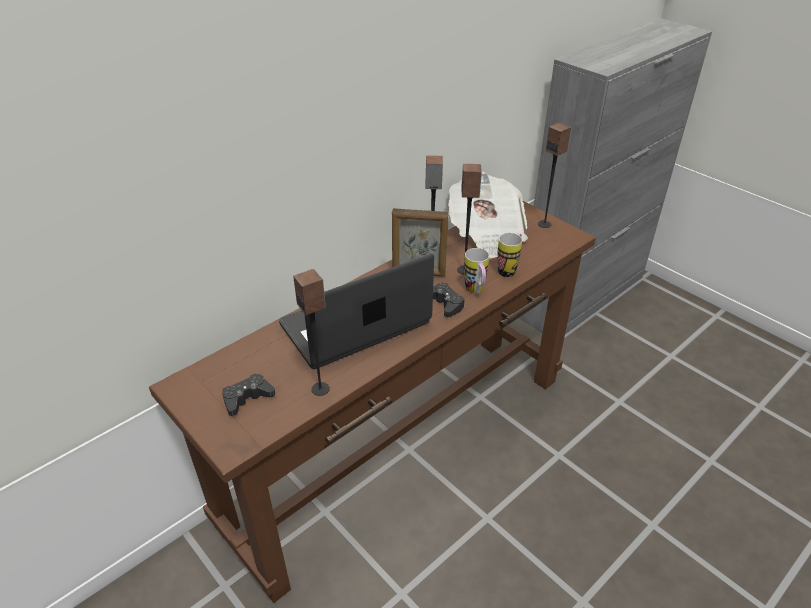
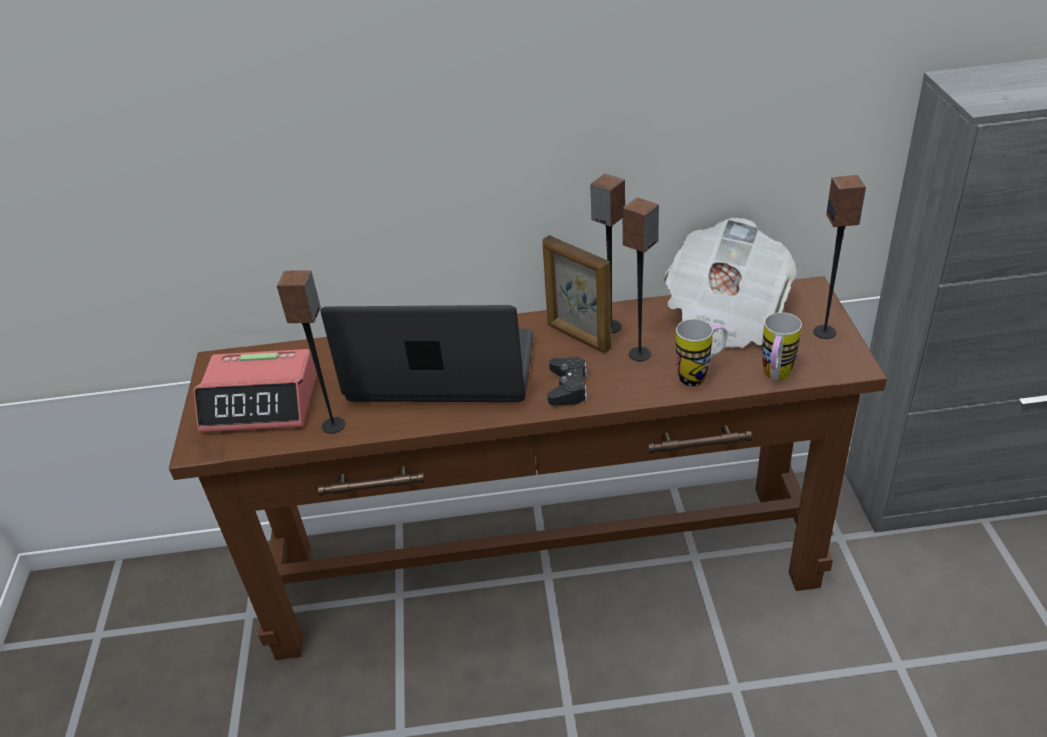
camera: 40 degrees right, 0 degrees up
(247, 398) = (261, 403): black game controller -> alarm clock
(476, 292) = (622, 388): mug -> mug (775, 377)

